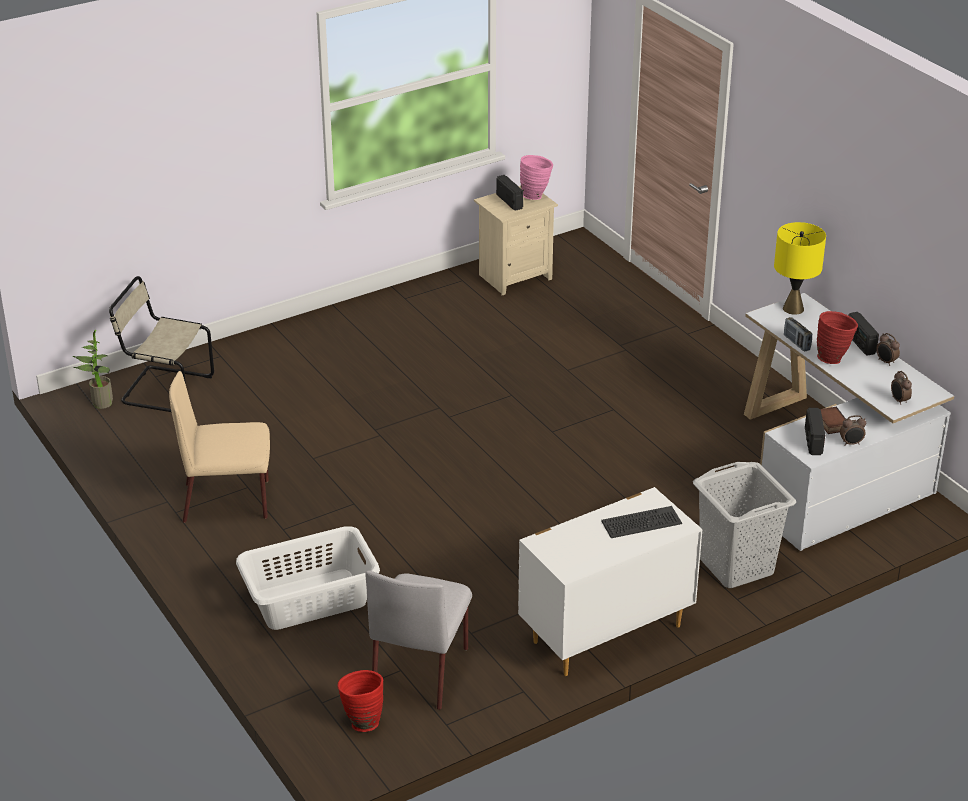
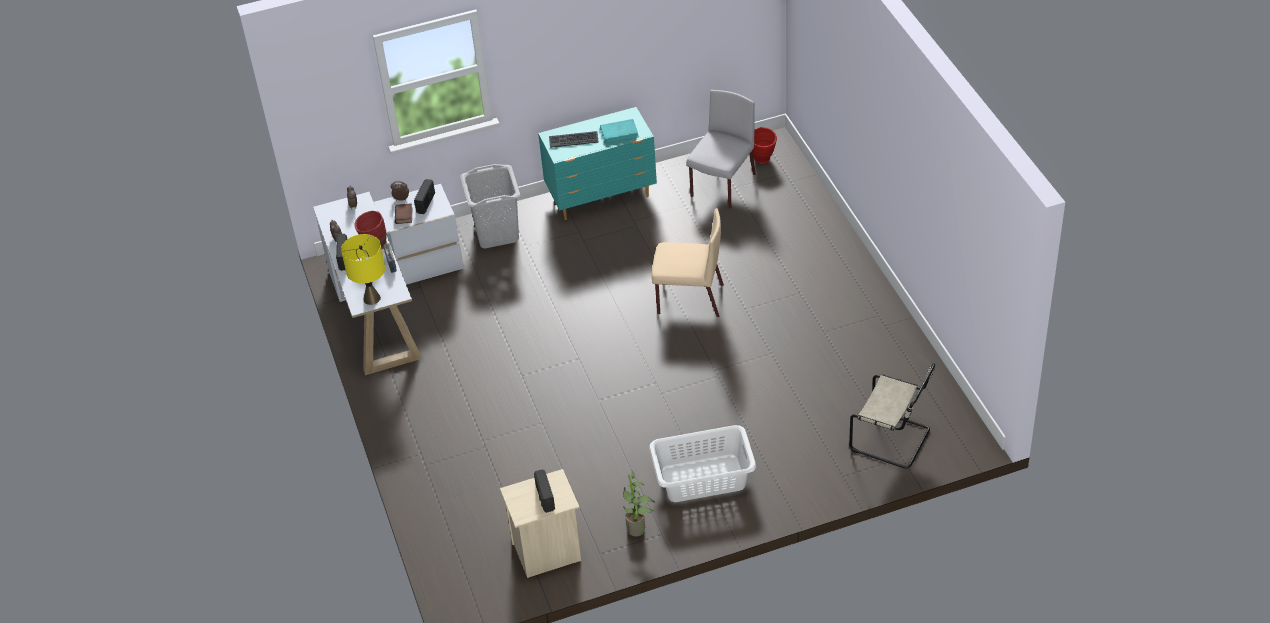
camera: 165 degrees left, 10 degrees up
(99, 403) = (949, 431): potted plant -> potted plant (639, 529)
(228, 501) = (839, 321): beige chair -> beige chair (689, 299)
(309, 599) = (787, 238): white laundry basket -> white laundry basket (704, 479)
(536, 196) = (516, 503): pink vase -> none
(574, 539) = (619, 133): none -> turquoise book
(604, 634) = (602, 197): white dresser -> turquoise dresser

